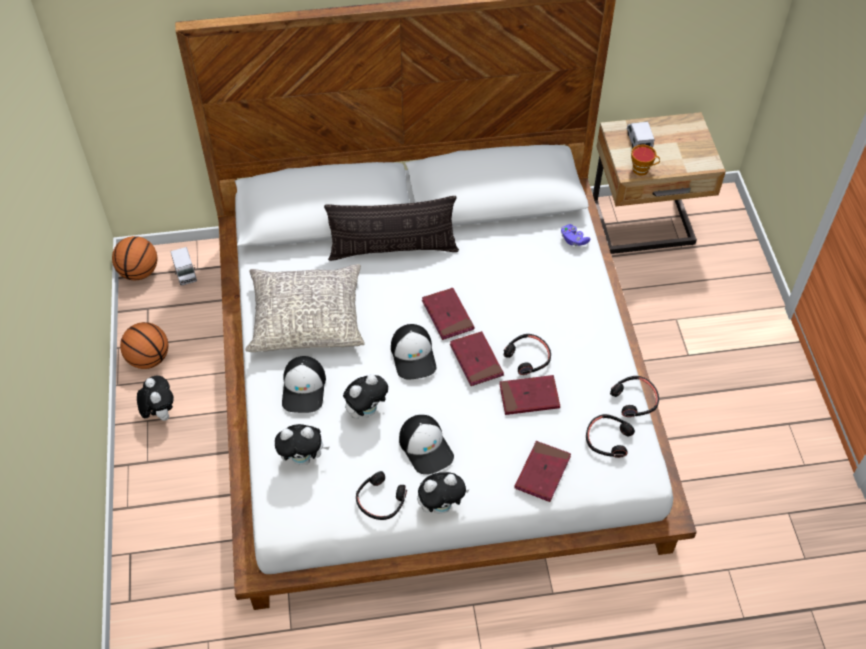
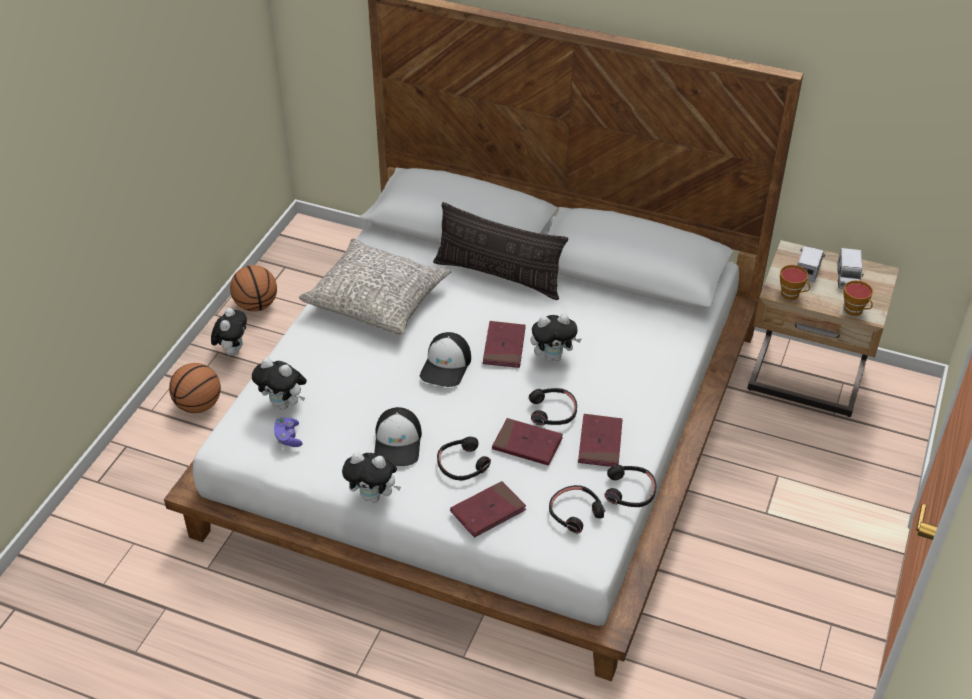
camera: 30 degrees right, 10 degrees down
(139, 272) = (300, 236): basketball -> basketball (198, 405)
(185, 272) = (337, 251): toy truck -> toy truck (847, 278)
(304, 388) = (329, 351): cap -> none
(366, 410) = (368, 391): plush toy -> plush toy (553, 356)
(381, 500) = (323, 467): black headphones -> black headphones (462, 465)
(476, 360) = (501, 393): red book -> red book (600, 443)
(573, 240) = (679, 333): purple game controller -> purple game controller (288, 437)
(696, 164) = (855, 311): none -> cup

